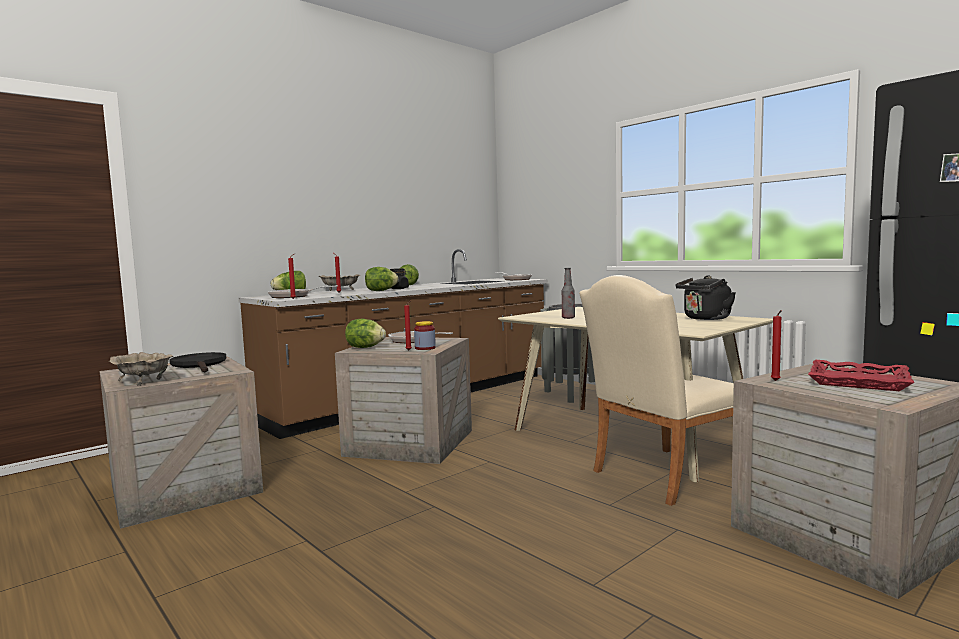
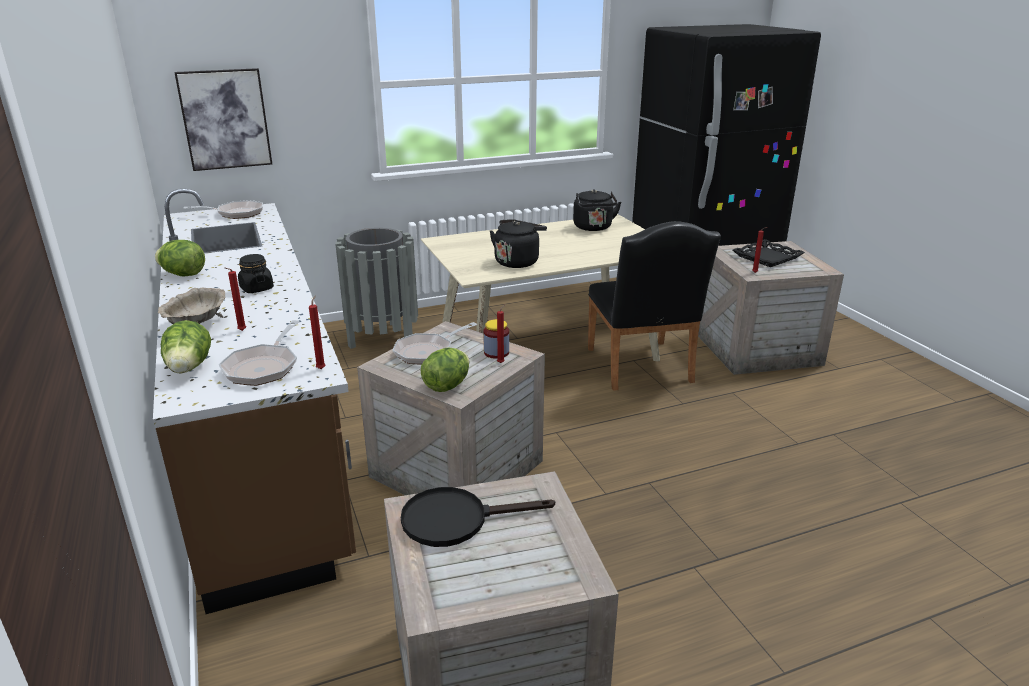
camera: 70 degrees left, 20 degrees up
(144, 381) = (559, 563): beige bowl -> none
(381, 291) = (279, 302): lettuce -> none
(532, 221) = (225, 119): none -> picture
(568, 318) = (518, 261): bottle -> black kettle
(660, 476) = (641, 368): beige chair -> black chair
(858, 381) = (767, 257): red tray -> black tray

